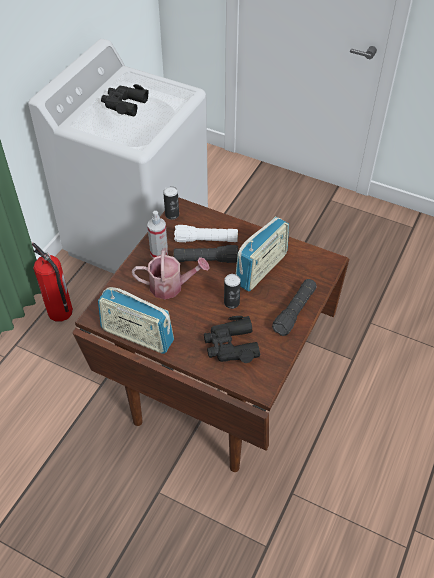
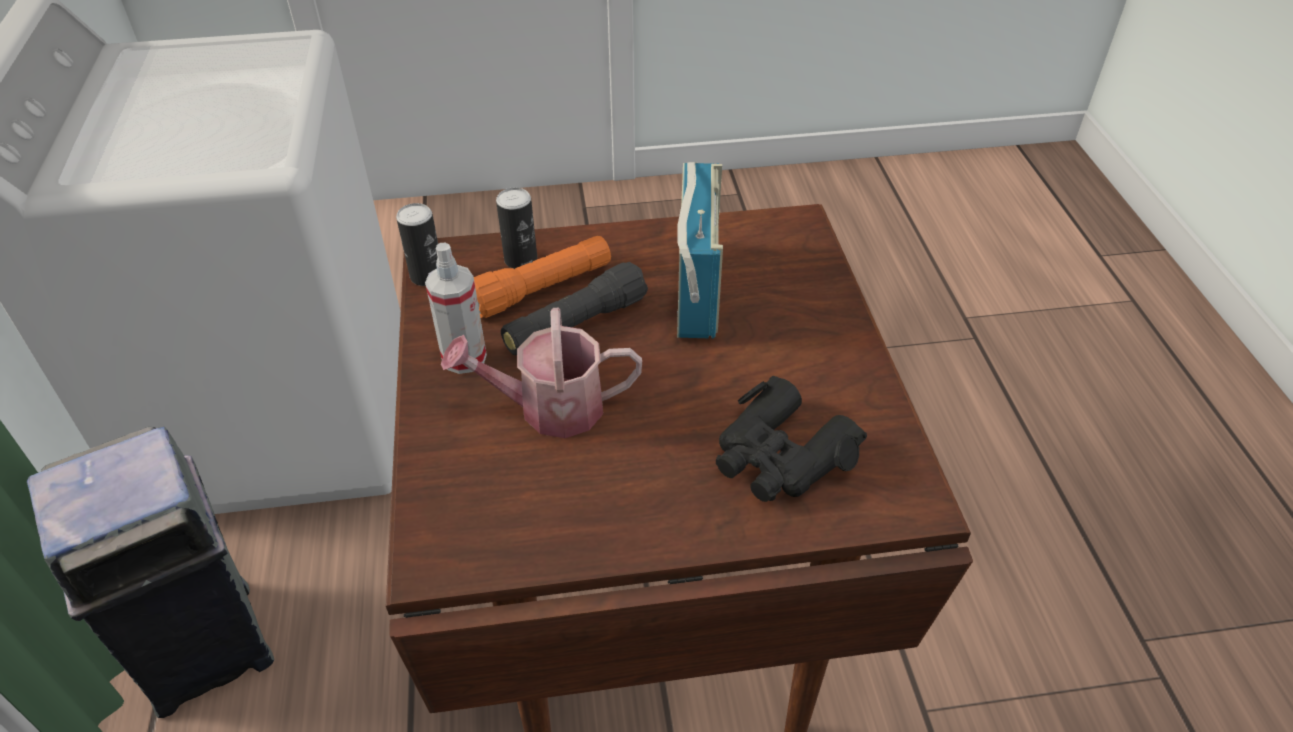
camera: 35 degrees left, 5 degrees down
(60, 312) = (208, 645): fire extinguisher -> grey trash can
(124, 104) = (166, 104): black binoculars -> none
(137, 336) = (567, 548): radio -> none
(171, 286) = (549, 408): watering can -> watering can turned 150 degrees counterclockwise
(206, 240) = (541, 289): white flashlight -> orange flashlight
(231, 302) = (701, 376): can -> can (520, 259)
(294, 311) = (830, 331): black flashlight -> none

